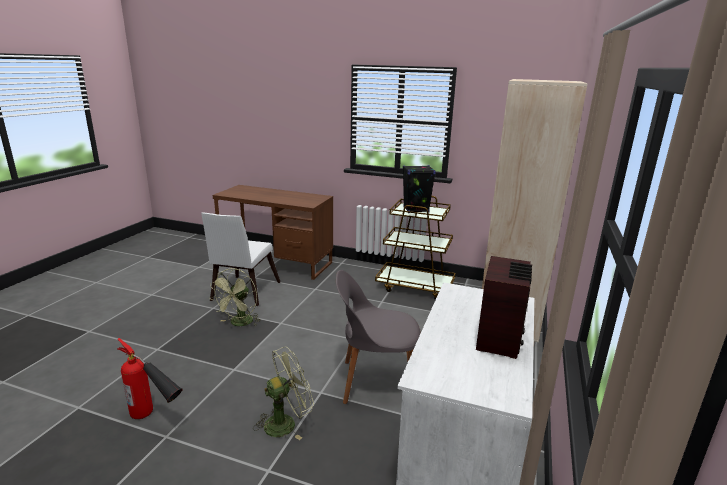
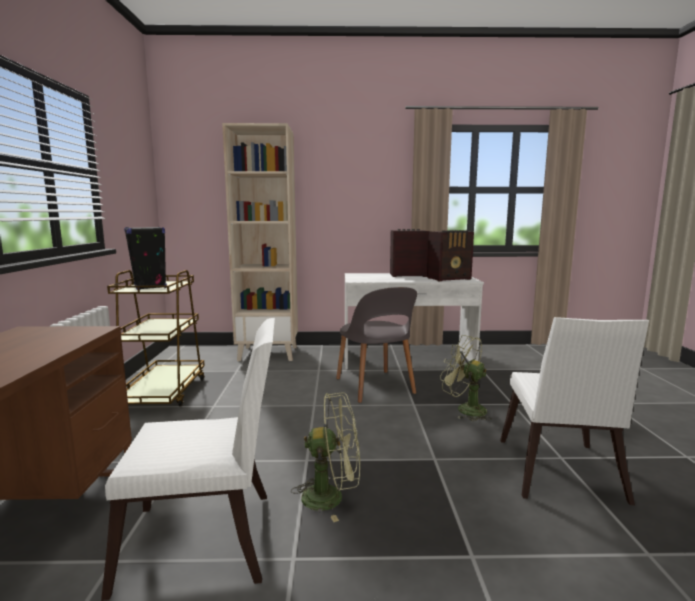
camera: 110 degrees left, 10 degrees down
(155, 419) = (559, 475): fire extinguisher -> white chair
(445, 364) = (450, 279): none -> radio

